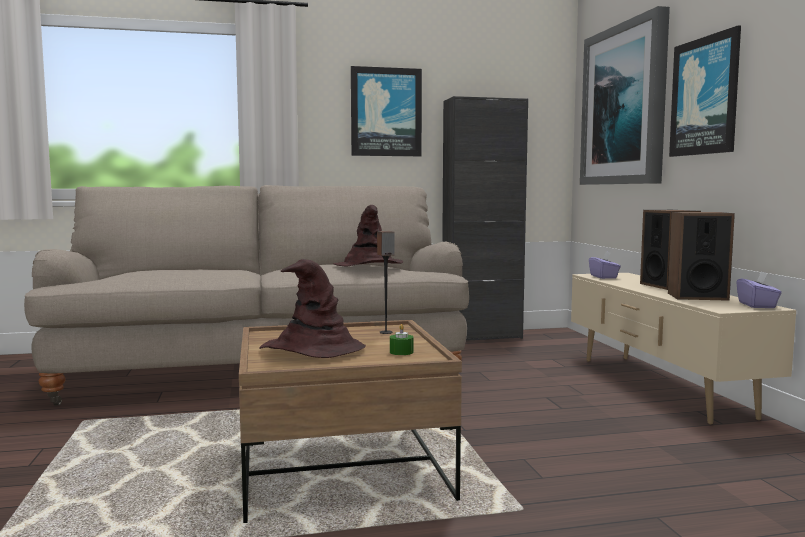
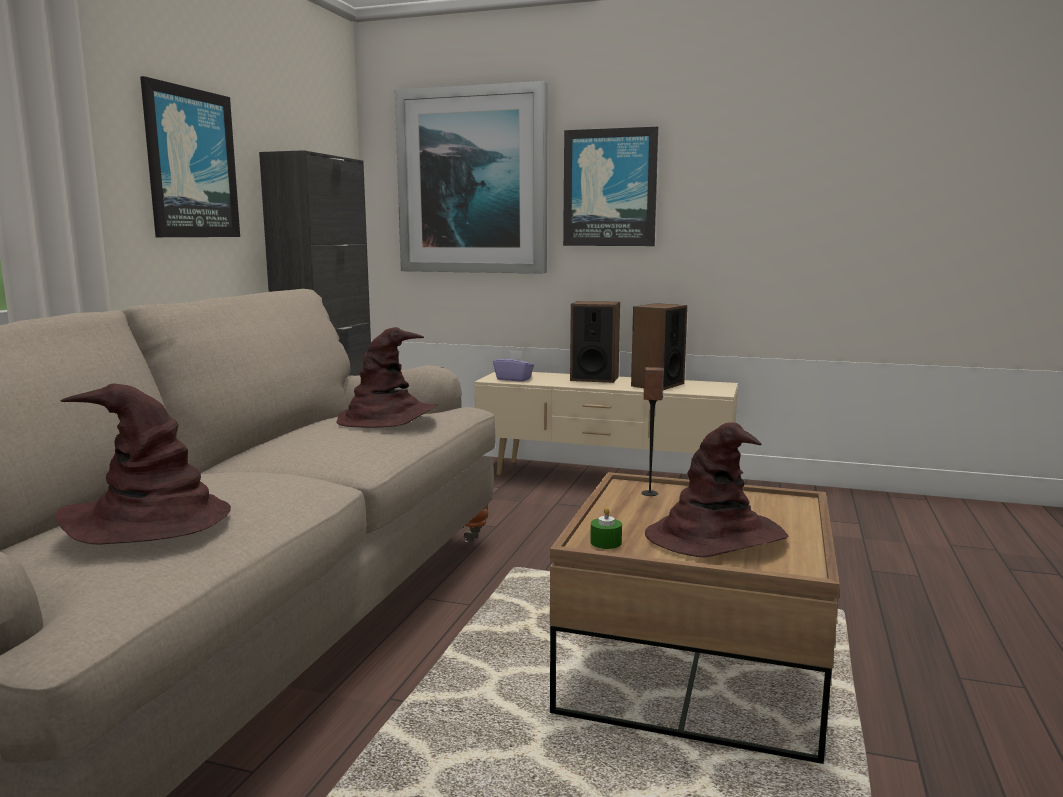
camera: 60 degrees left, 5 degrees up
(154, 270) = (149, 520): none -> brown hat
(401, 352) = (755, 504): green candle -> green candle (606, 542)
(757, 305) = (713, 384): purple tissue box -> none

